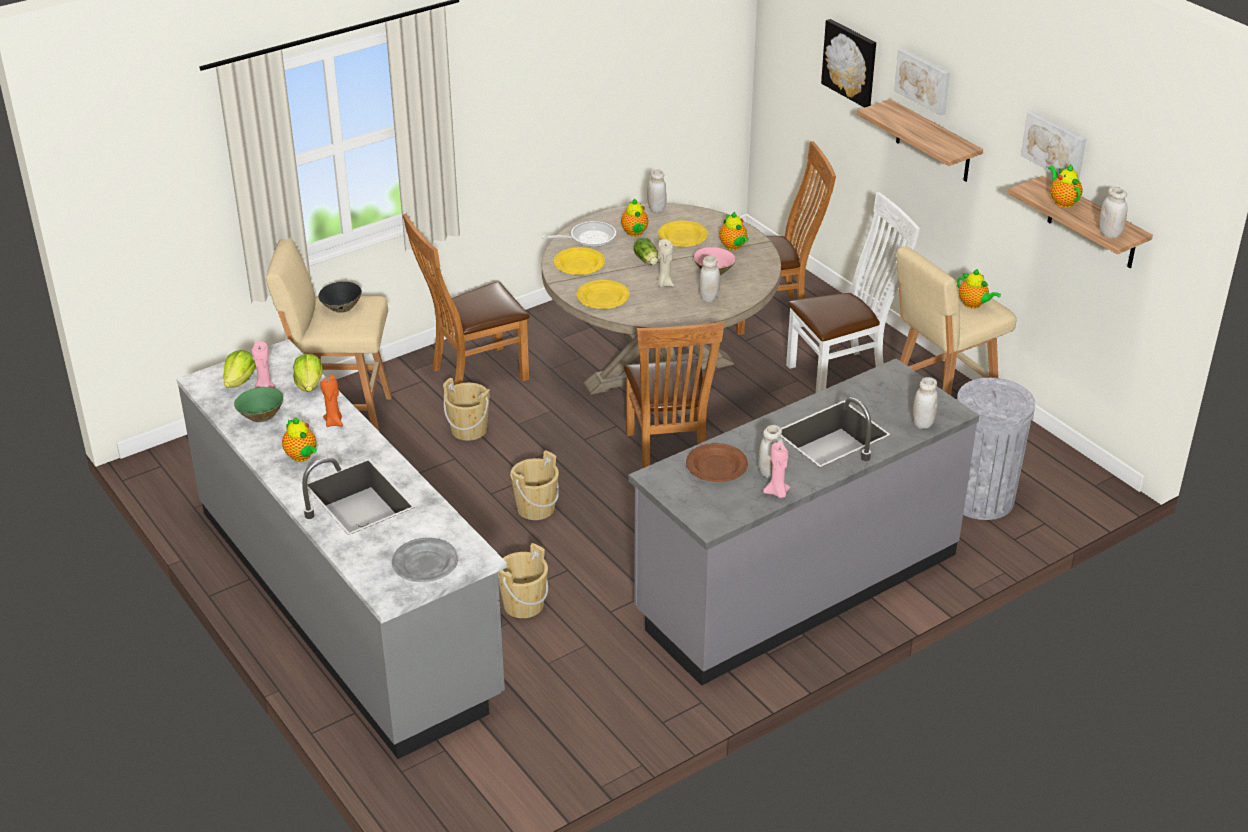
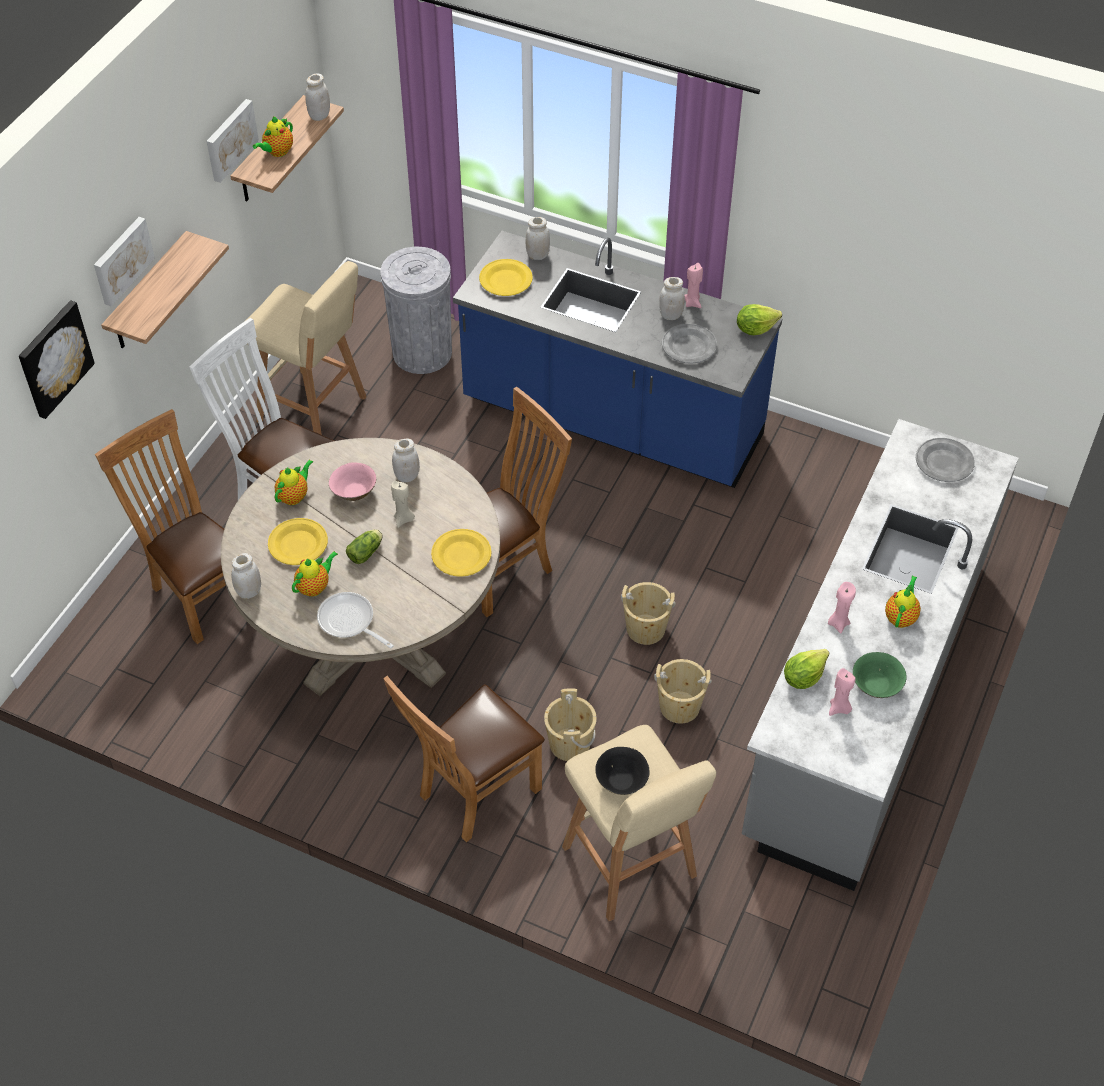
camera: 120 degrees left, 15 degrees up
(240, 381) = (844, 738): lettuce -> lettuce (755, 328)
(334, 422) = (838, 623): orange candle -> pink candle
(473, 374) = (473, 794): brown chair -> brown chair turned 105 degrees clockwise
(523, 604) = (768, 575): beige bucket -> beige bucket (679, 706)
(579, 264) = (410, 604): yellow plate -> yellow plate (506, 280)
(717, 466) = (689, 346): brown plate -> grey plate
(796, 585) = (612, 421): grey counter -> blue counter
(973, 304) = (287, 307): teapot -> none

